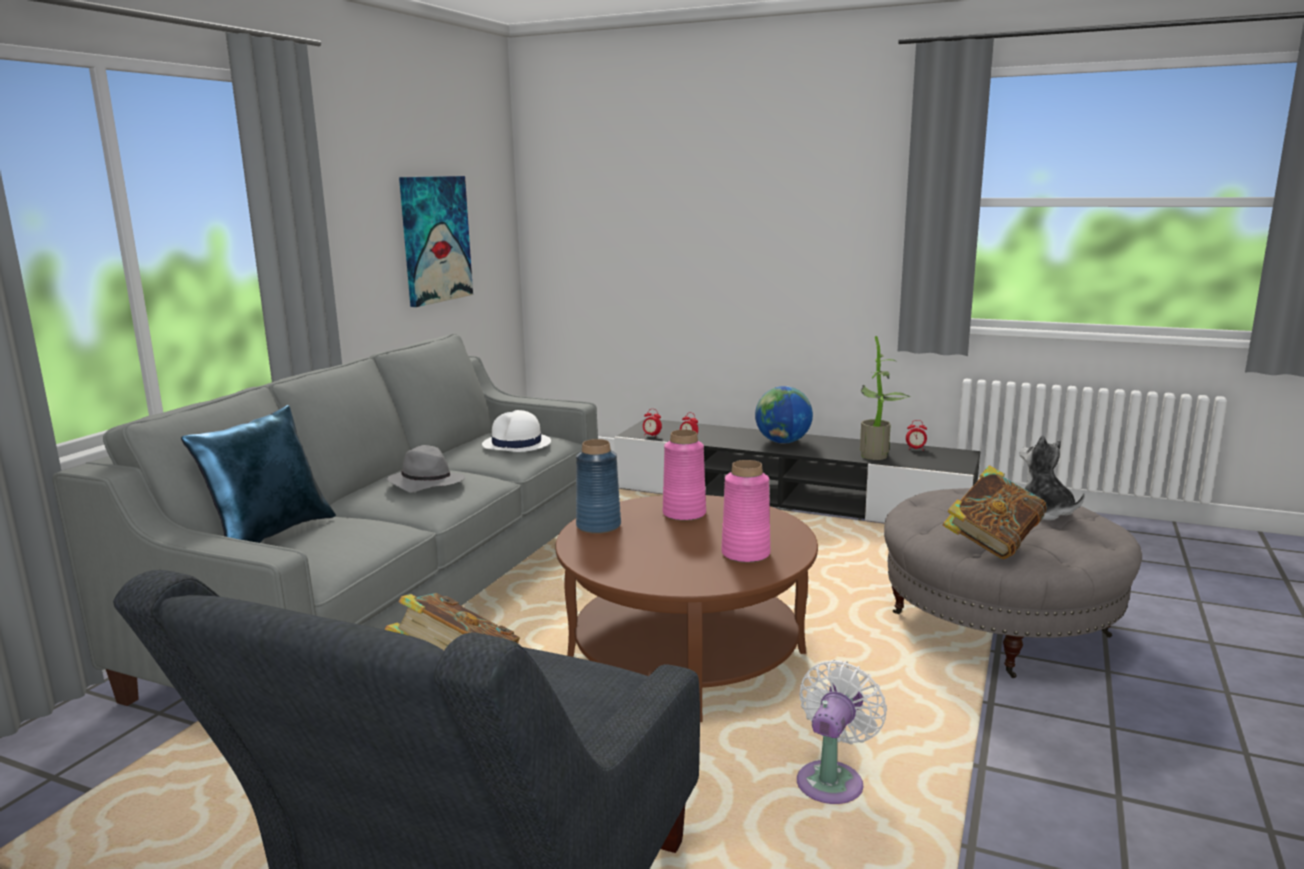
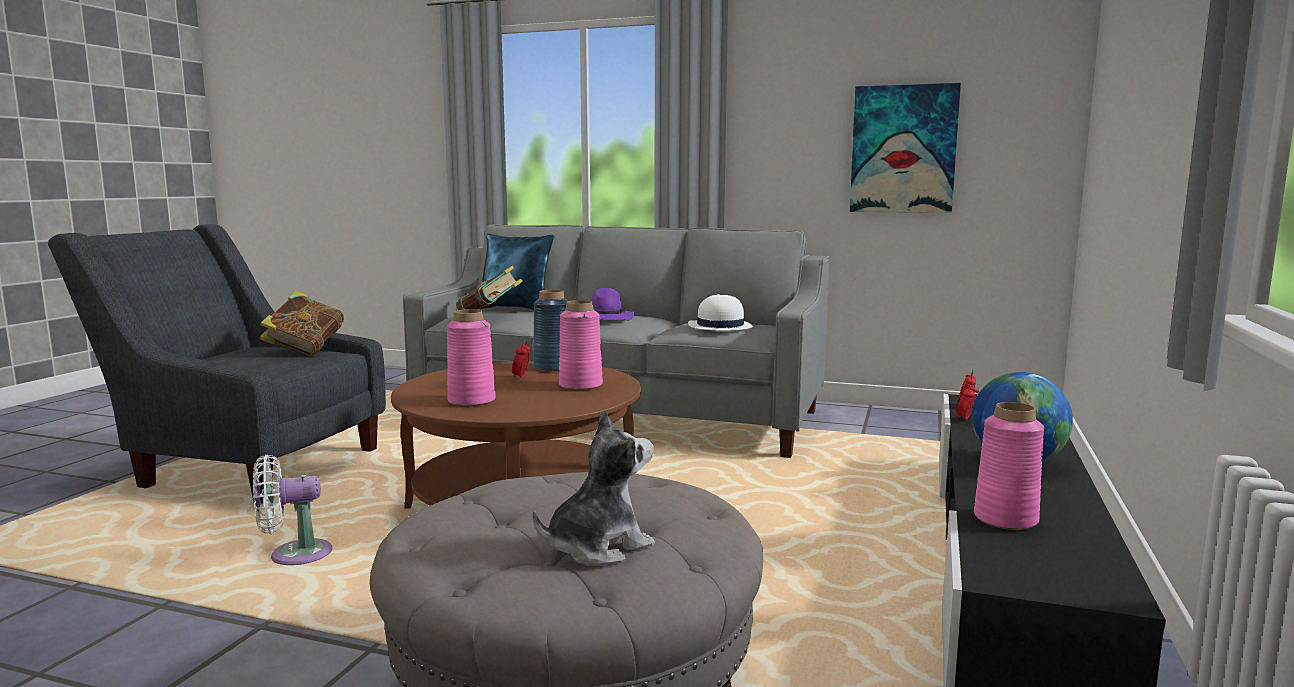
camera: 85 degrees right, 5 degrees down
(425, 484) = (605, 318): grey hat -> purple hat
(832, 780) = (294, 555): white fan -> white fan turned 135 degrees clockwise
(878, 456) = (1005, 519): potted plant -> pink vase
(915, 449) = (1092, 552): alarm clock -> alarm clock (521, 378)
(992, 544) = (479, 502): book -> book (490, 316)

